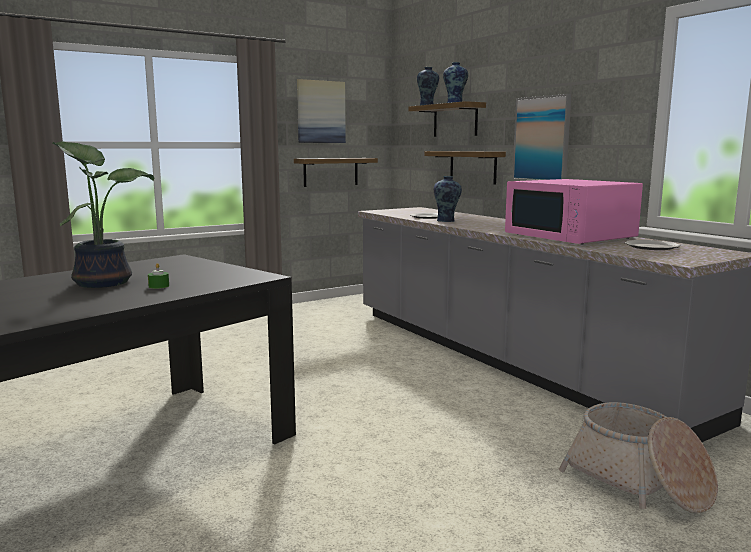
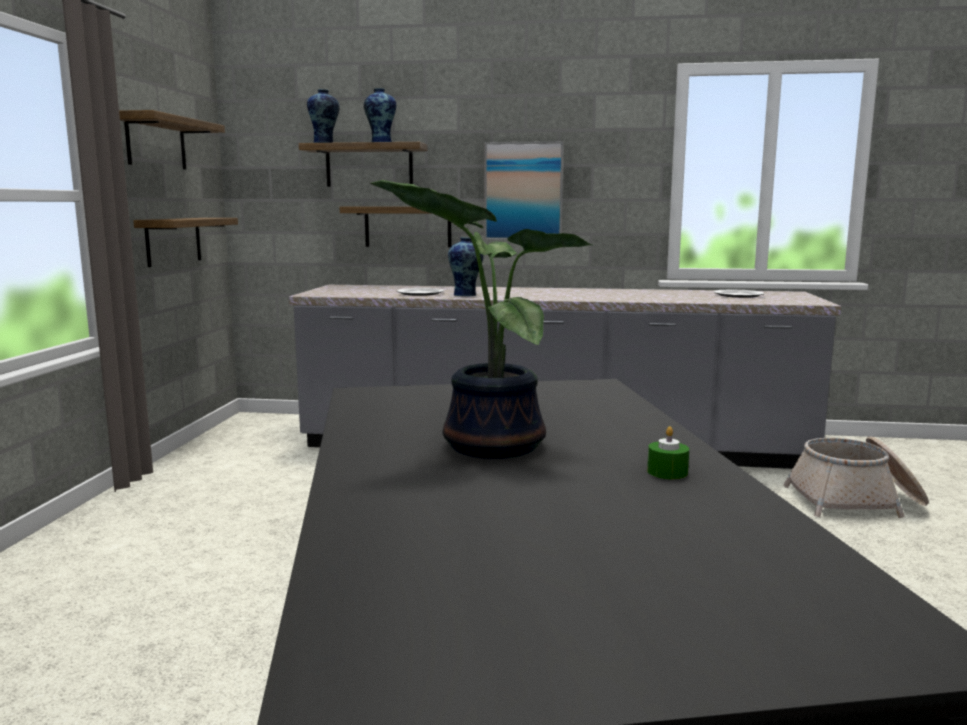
camera: 50 degrees left, 0 degrees up
(159, 286) = (580, 425): green candle -> green candle (667, 472)
(320, 112) = (156, 143): picture -> shelf
(570, 236) = (647, 295): pink microwave -> none

